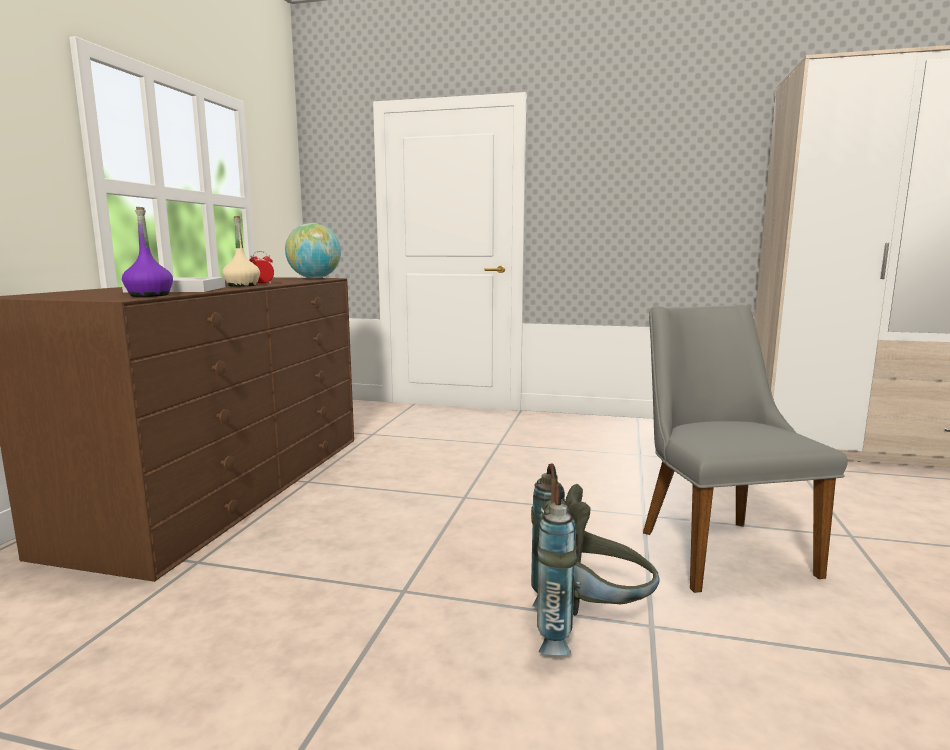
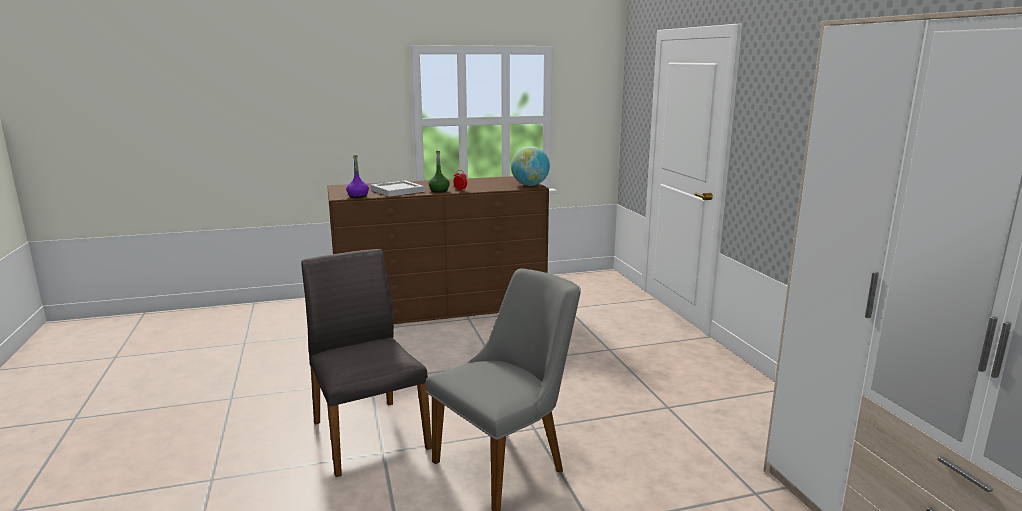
camera: 60 degrees right, 5 degrees up
(242, 285) = (439, 191): beige bottle -> green bottle
(587, 629) = (368, 434): grey backpack -> grey chair

